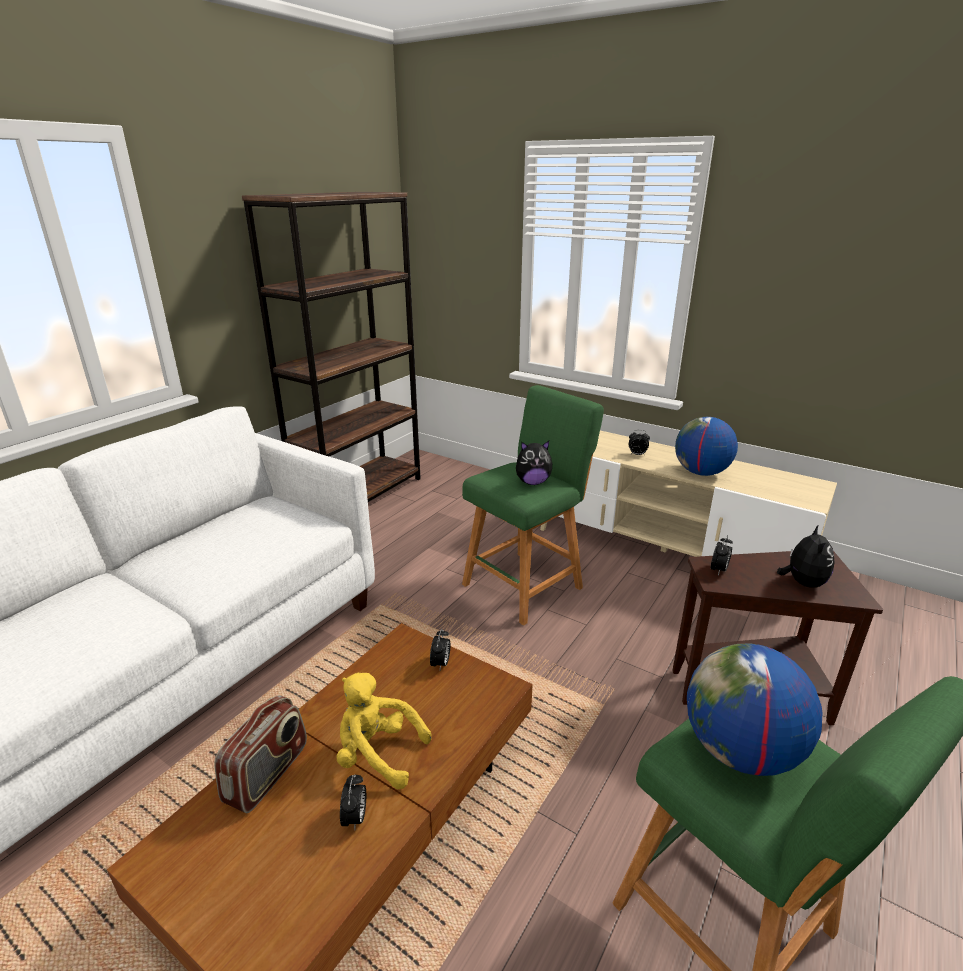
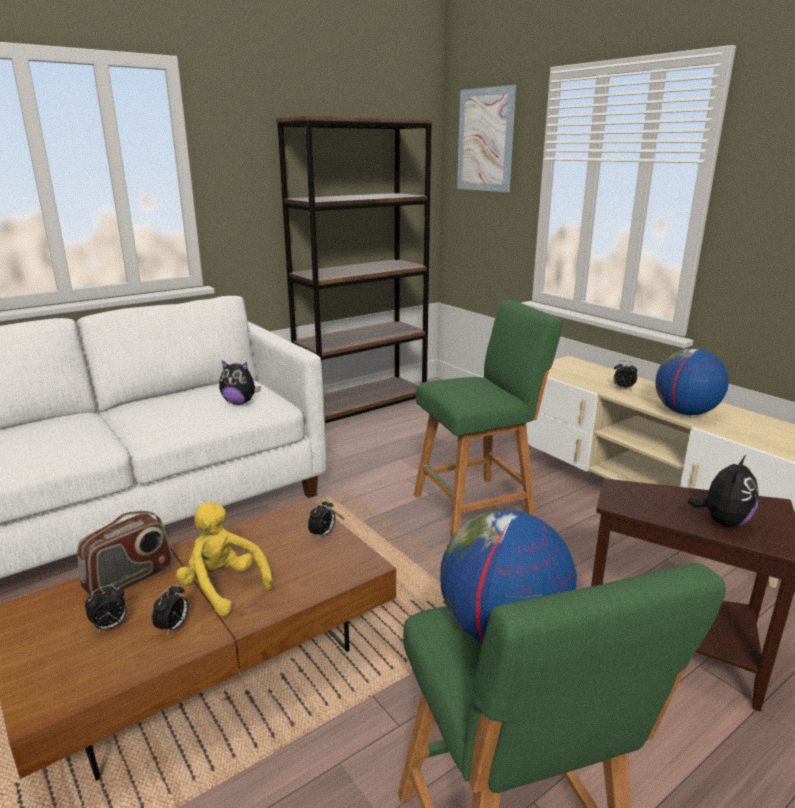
camera: 20 degrees right, 5 degrees down
(455, 211) = (485, 140): none -> picture
(532, 482) = (480, 392): plush toy -> plush toy (240, 402)
(718, 570) = (629, 494): alarm clock -> alarm clock (110, 626)

